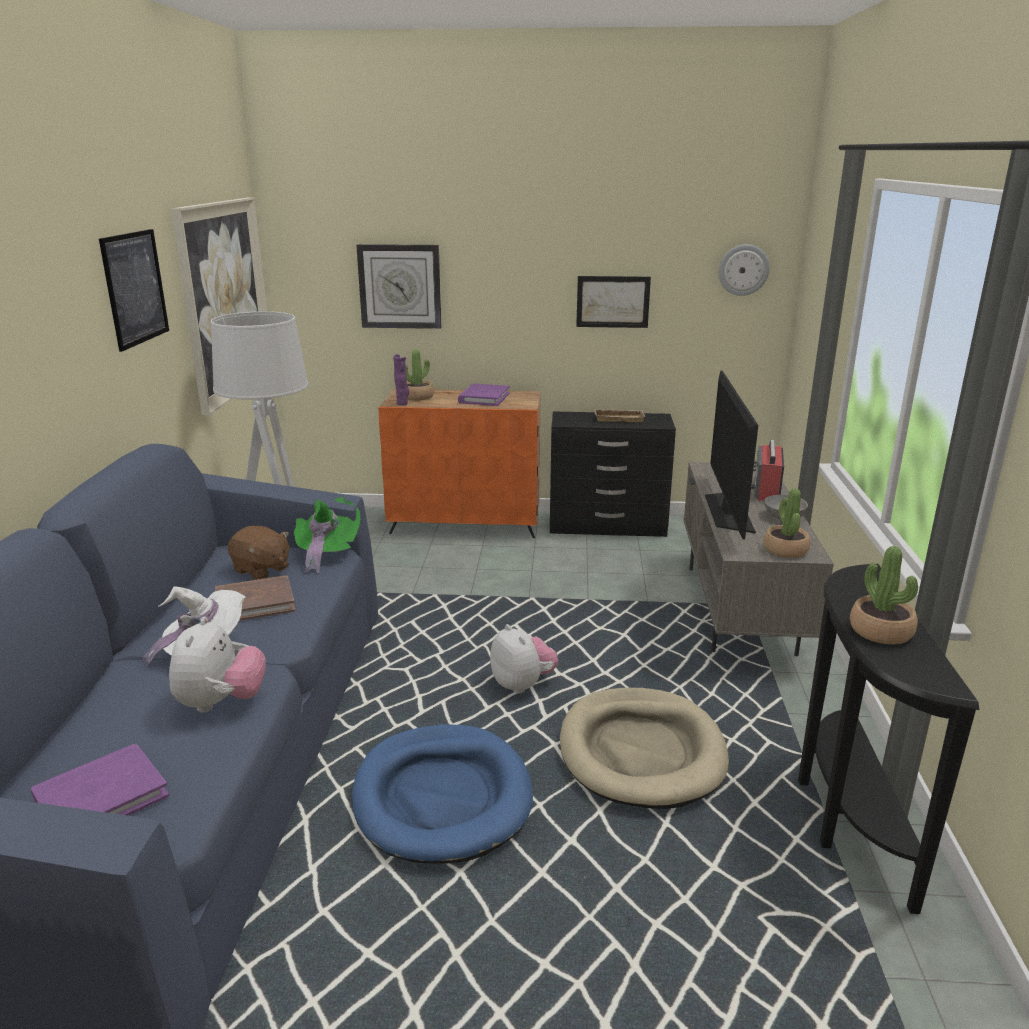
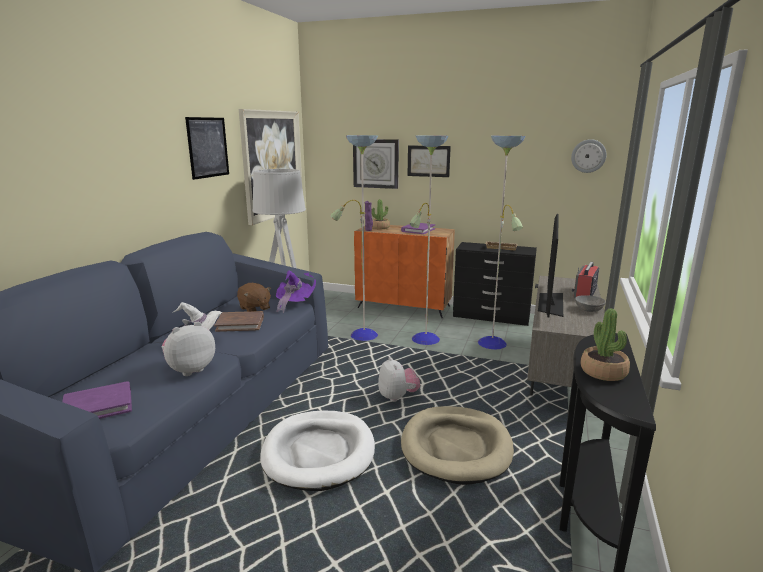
camera: 15 degrees right, 5 degrees down
(221, 703) = (190, 369): plush toy -> plush toy turned 150 degrees counterclockwise
(326, 552) = (294, 303): green hat -> purple hat
(442, 797) = (319, 453): blue dog bed -> white dog bed
(523, 579) = (425, 339): none -> floor lamp
(613, 301) = (502, 175): picture -> picture (428, 161)
(785, 550) = (579, 328): potted plant -> none

